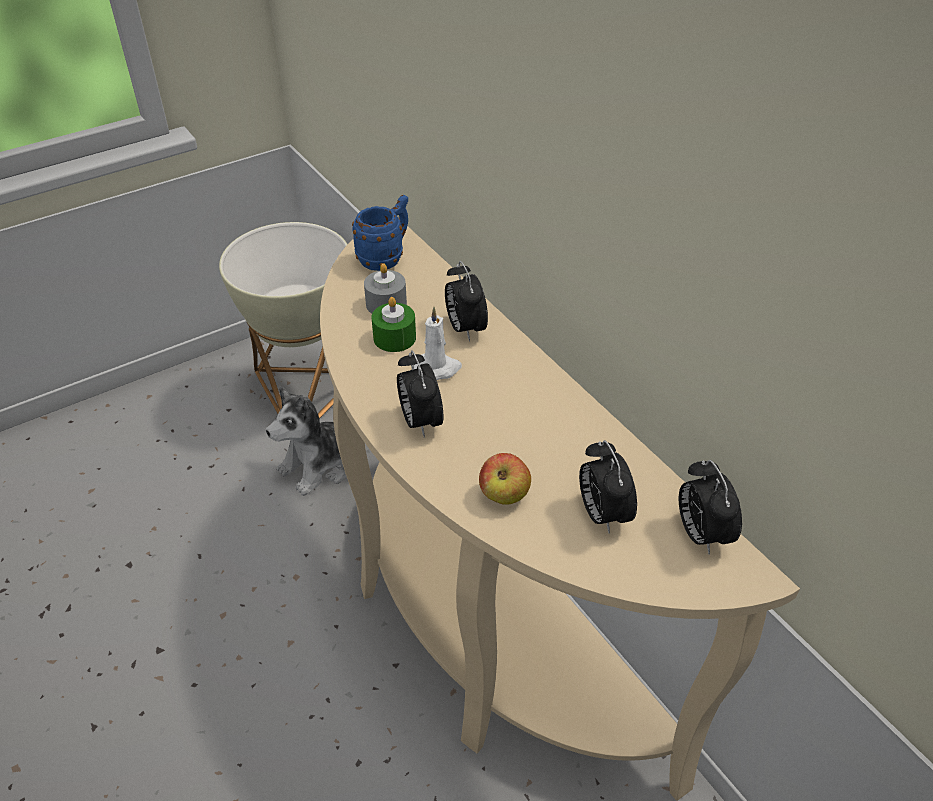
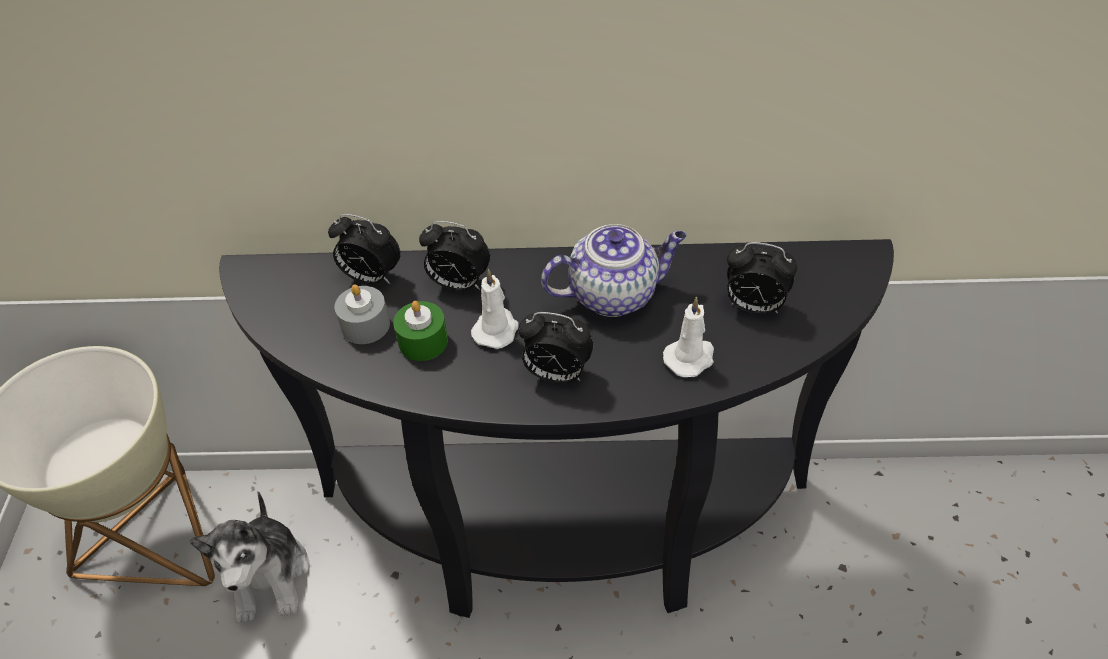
camera: 55 degrees left, 5 degrees up
(386, 257) = (291, 293): blue mug -> none
(476, 625) = (564, 537): beige console table -> black console table
(504, 495) = (690, 358): apple -> white candle
(534, 417) = (614, 294): none -> teapot
(700, 533) = (810, 261): alarm clock -> alarm clock (370, 277)

